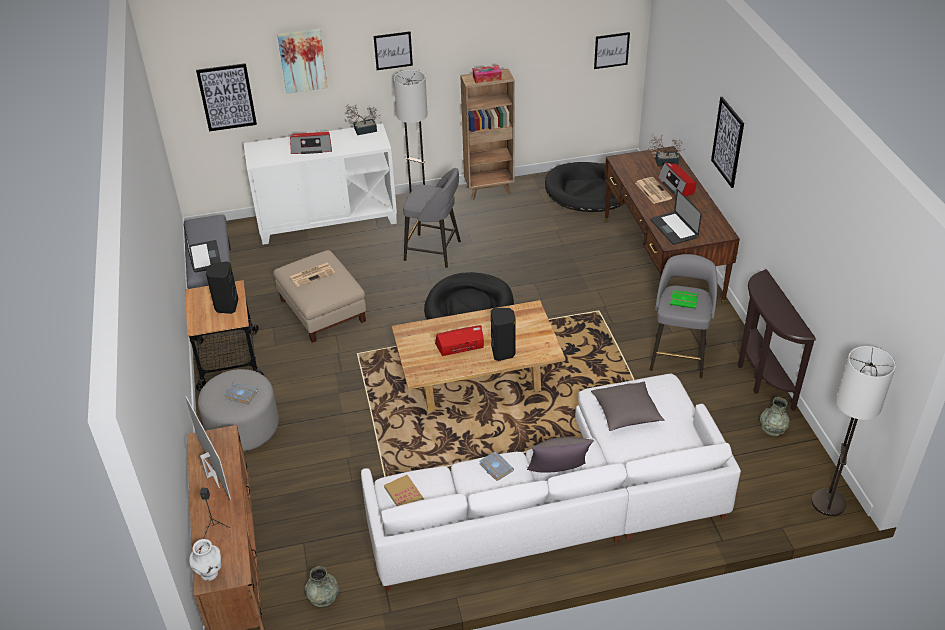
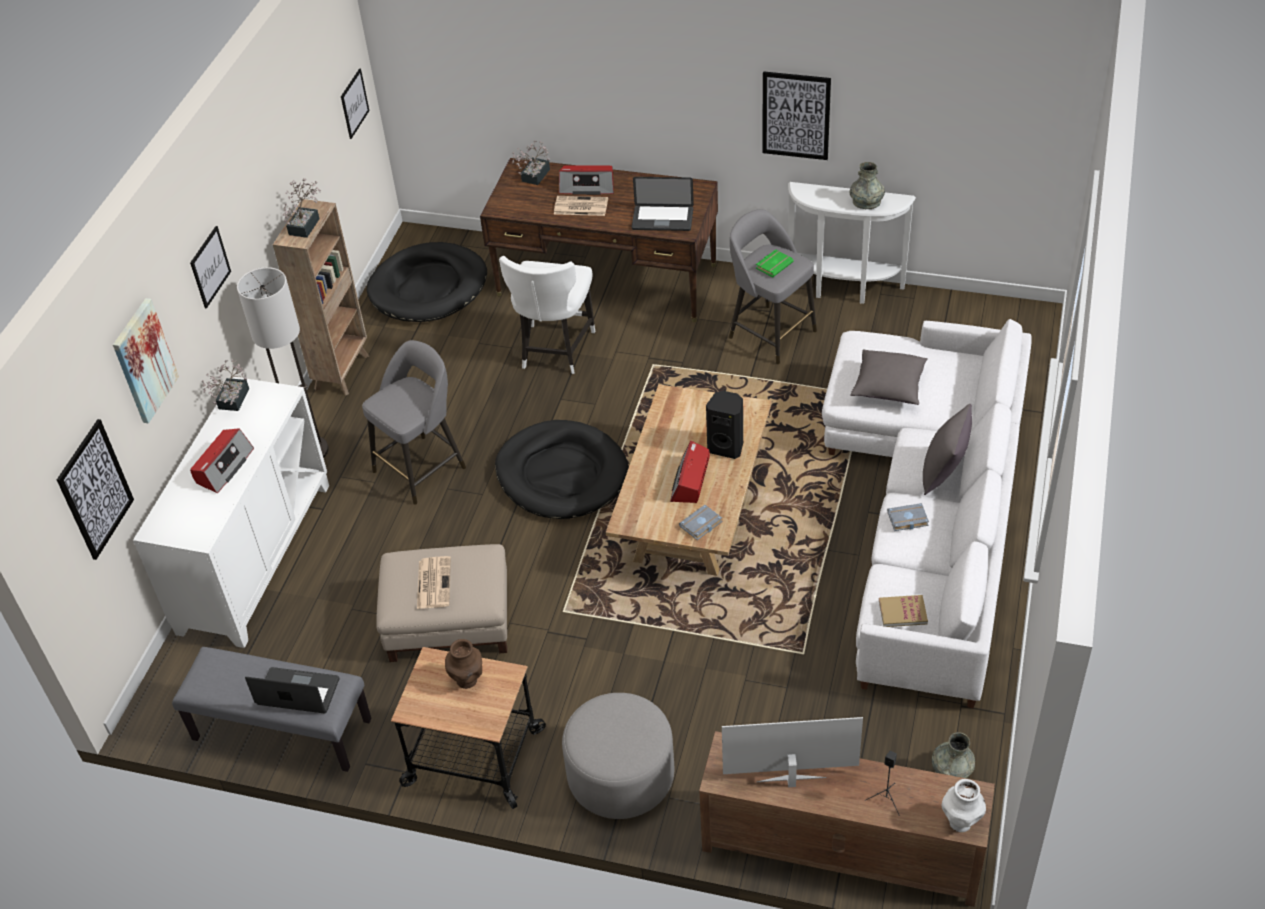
camera: 60 degrees left, 5 degrees up
(226, 306) = (467, 680): black speaker -> brown vase
(240, 395) = (630, 728): grey book -> grey book (701, 525)
(487, 78) = (306, 224): tissue box -> potted plant
(576, 263) = (554, 350): none -> white chair
(728, 142) = (642, 93): picture -> picture (796, 115)
(760, 377) = (844, 289): brown console table -> white console table
(772, 428) = (918, 313): grey vase -> grey vase (866, 202)
(828, 503) = (1035, 321): floor lamp -> none

